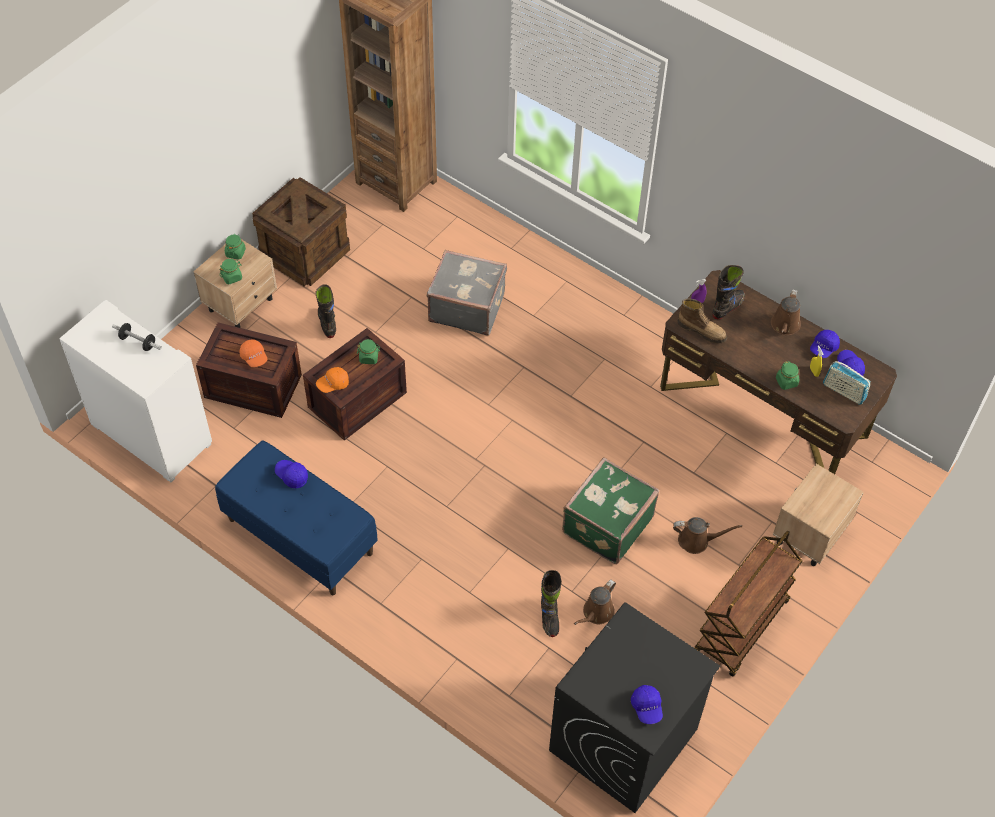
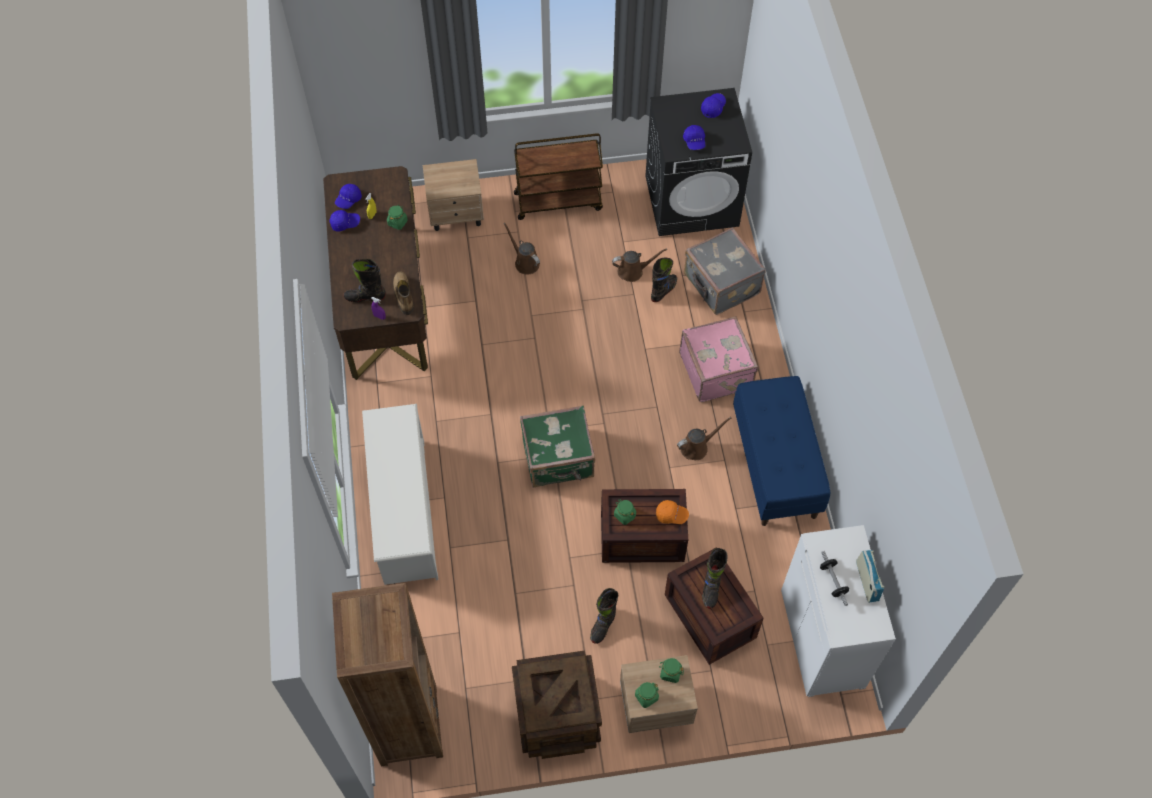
camera: 135 degrees left, 5 degrees up
(254, 357) = (711, 588): orange cap -> black boot
(291, 476) = (770, 455): blue cap -> blue cap (694, 142)
(427, 579) = (716, 370): none -> pink suitcase
(467, 306) = (483, 547): grey suitcase -> grey suitcase (720, 285)
(549, 286) = (404, 511): none -> white shoe rack
(606, 524) = (567, 314): green suitcase -> green suitcase (558, 459)
(785, 326) = (348, 255): brown watering can -> brown watering can (696, 447)
(844, 391) = (372, 190): radio -> radio (867, 581)

